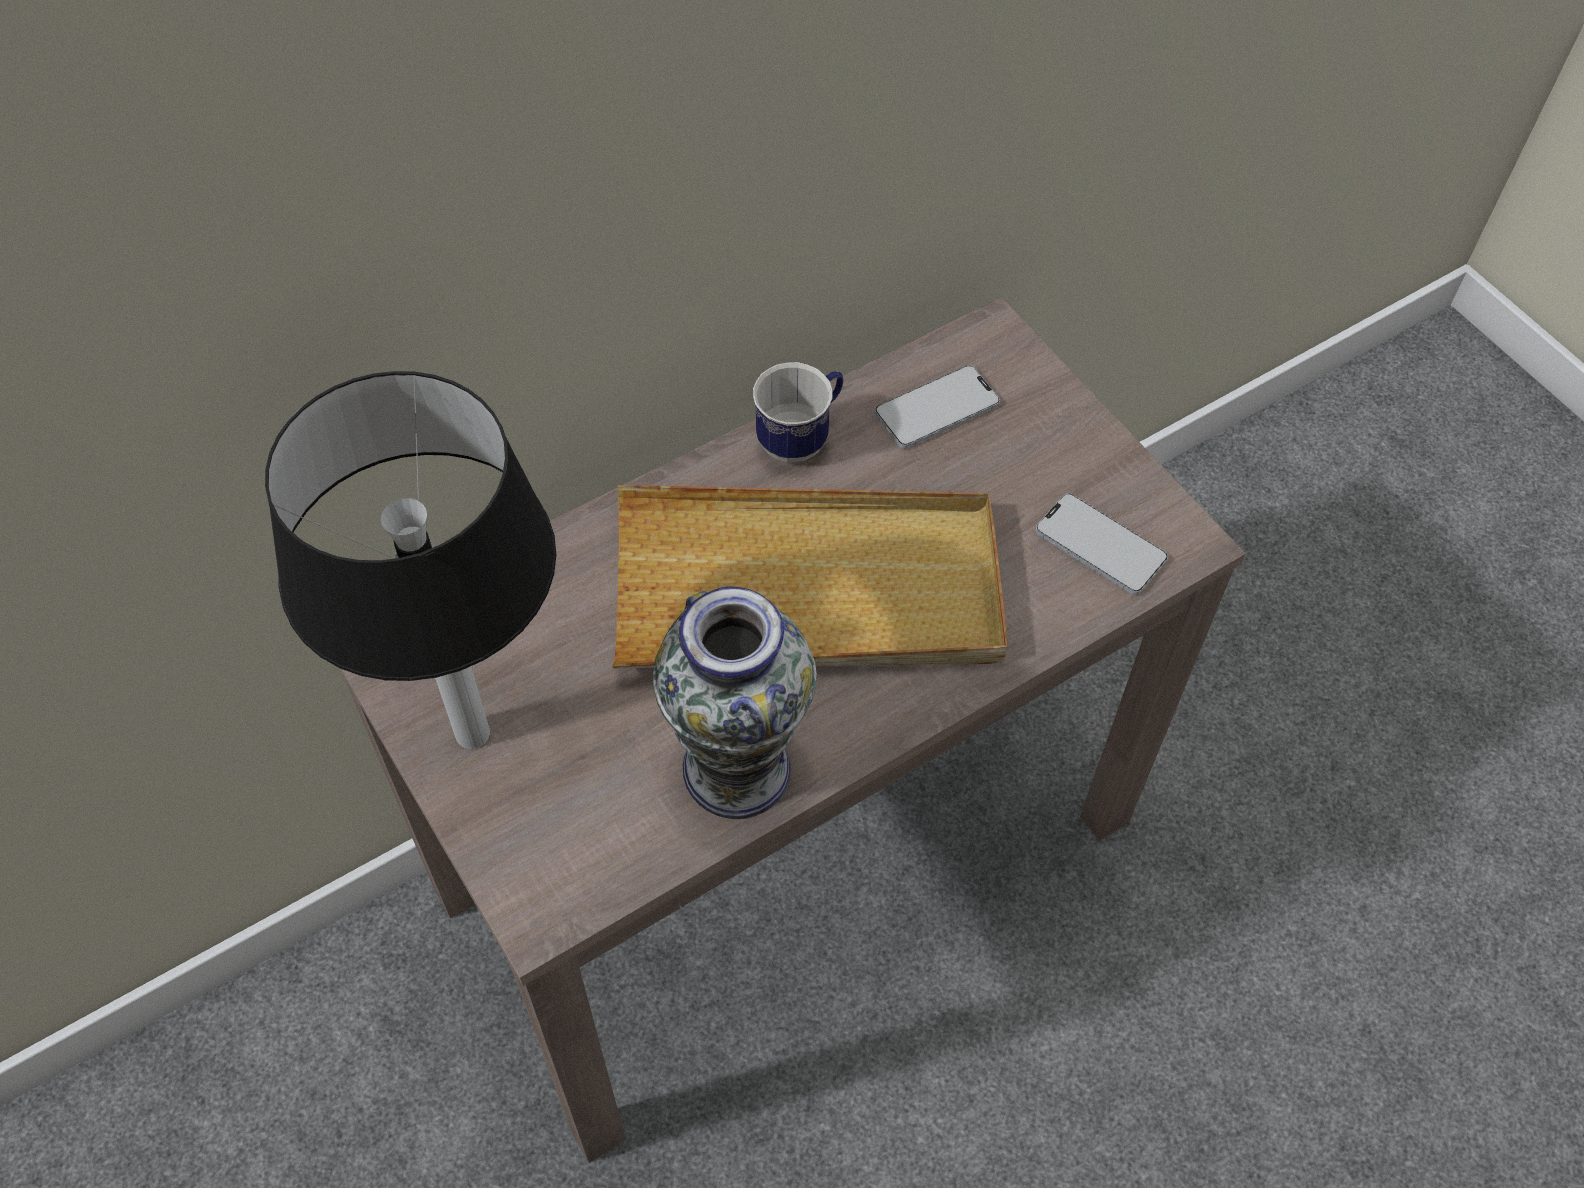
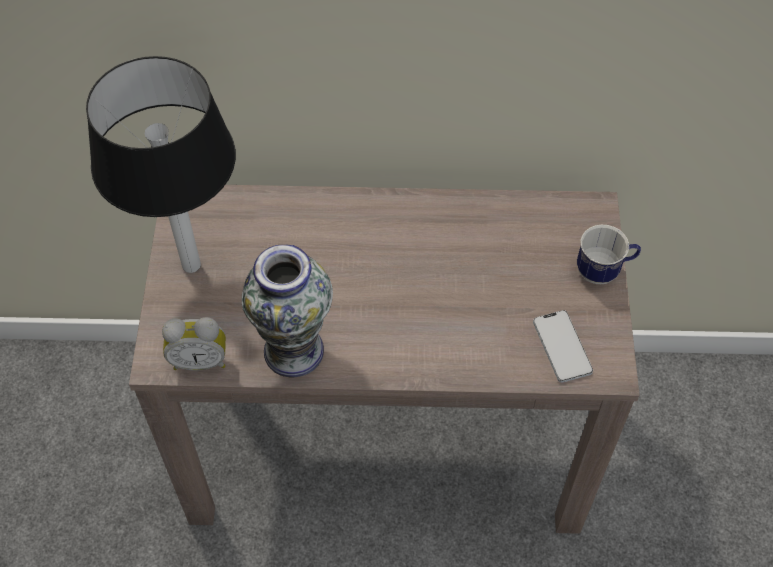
camera: 35 degrees right, 0 degrees up
(604, 869) = (200, 360): none -> alarm clock
(801, 438) = (451, 209): mug -> mug (604, 271)
(808, 589) = (395, 285): beige tray -> none
(937, 409) = (533, 231): phone -> none

